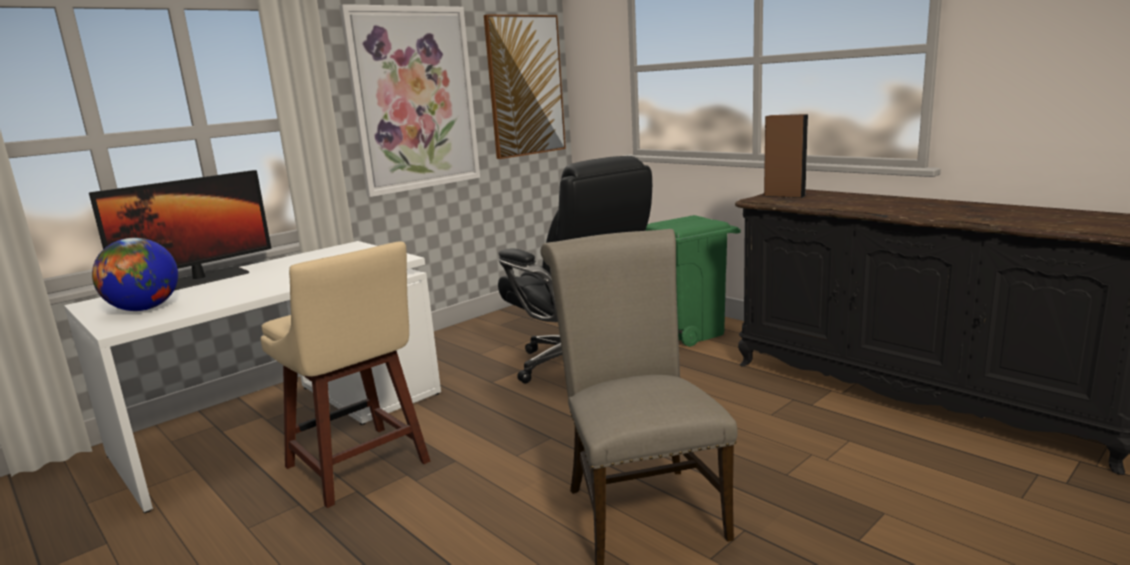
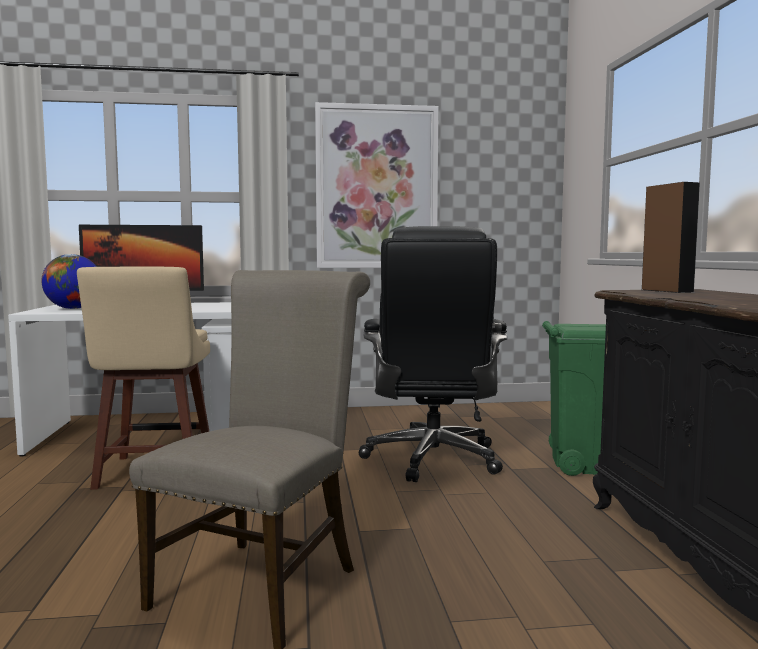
camera: 35 degrees right, 10 degrees down
(525, 86) = (506, 185): picture -> none

